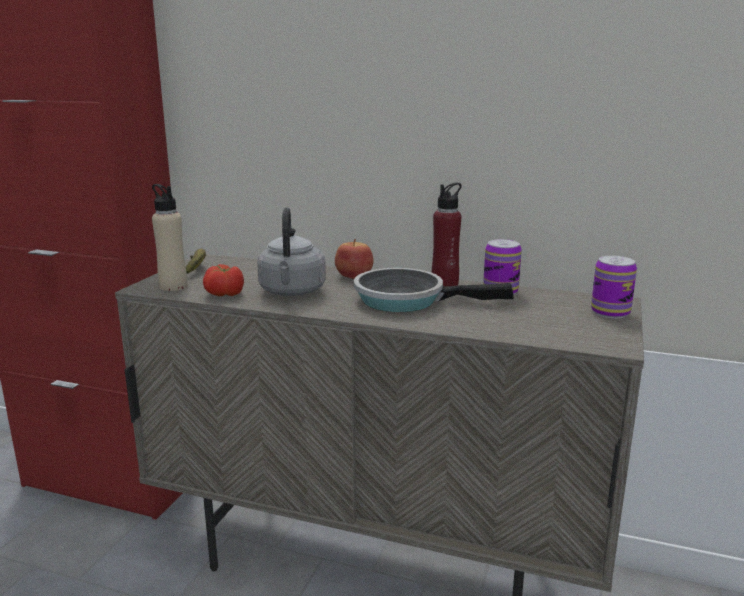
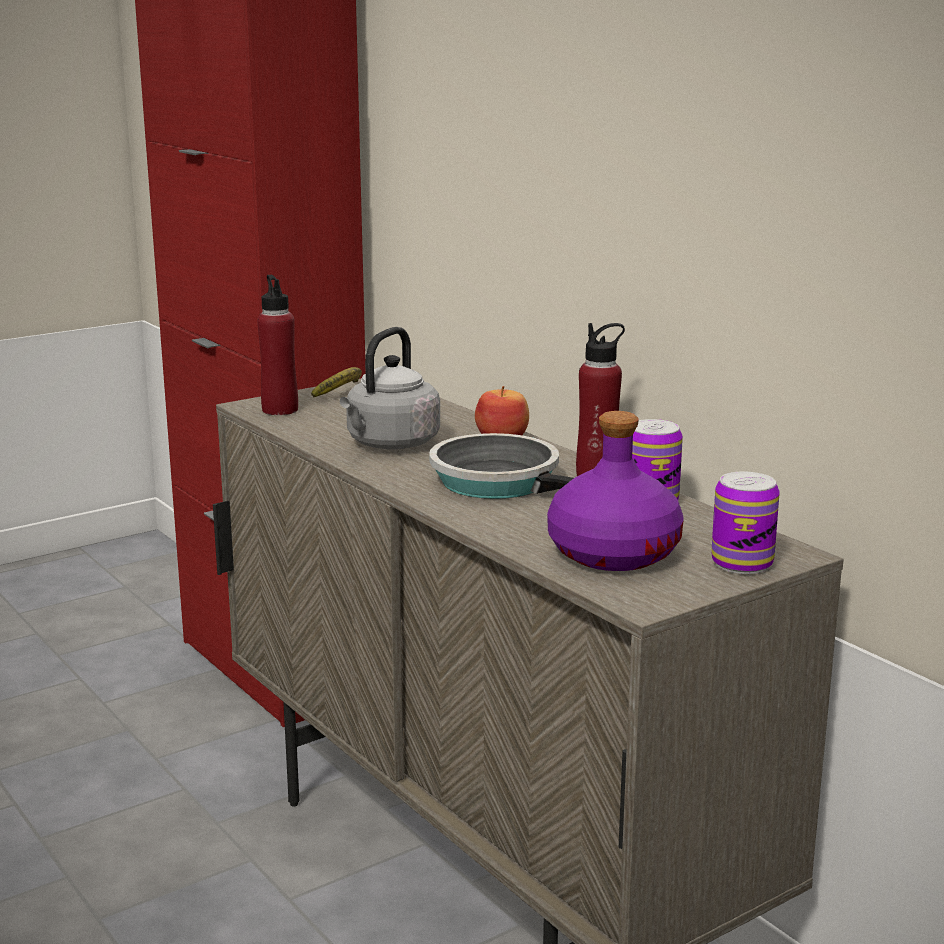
camera: 35 degrees right, 0 degrees up
(173, 286) = (280, 410): beige bottle -> red bottle
(224, 294) = (315, 430): tomato -> none
(544, 324) = (612, 553): none -> purple bottle

